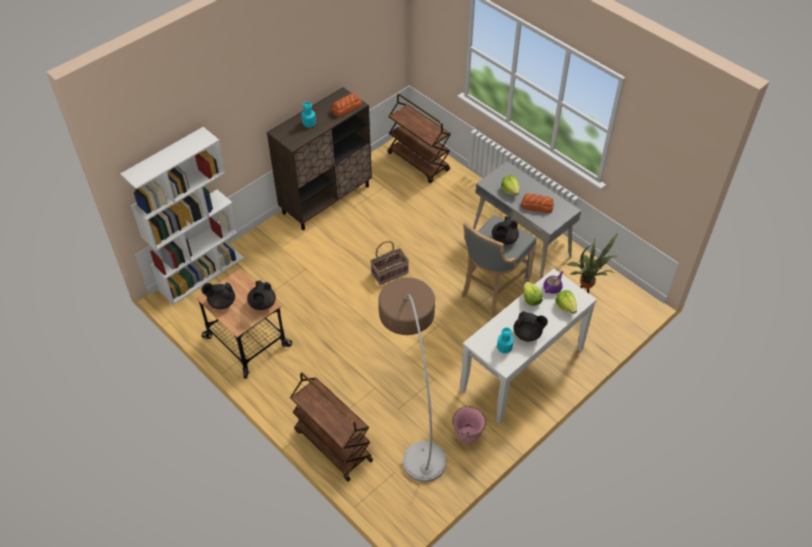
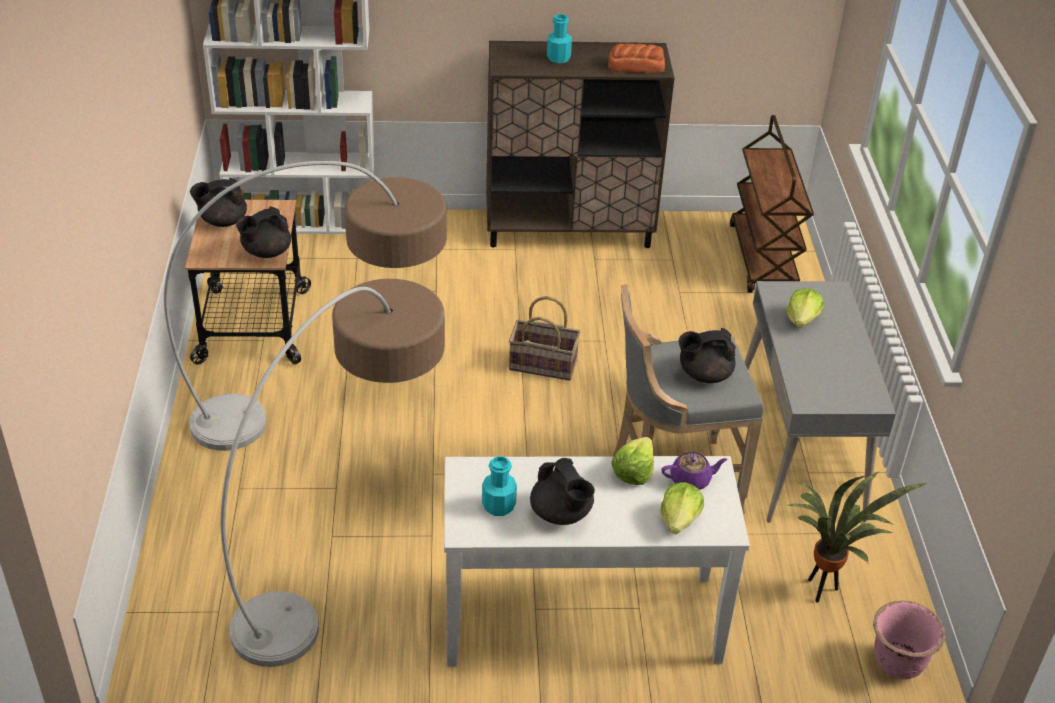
camera: 40 degrees right, 10 degrees down
(221, 302) = (222, 221): black teapot -> black teapot turned 60 degrees counterclockwise
(328, 354) = (331, 406): none -> floor lamp
(332, 445) = (188, 516): brown cart -> none
(468, 435) = (382, 644): pink planter -> pink planter (897, 663)
(536, 206) = (820, 363): bread -> none

